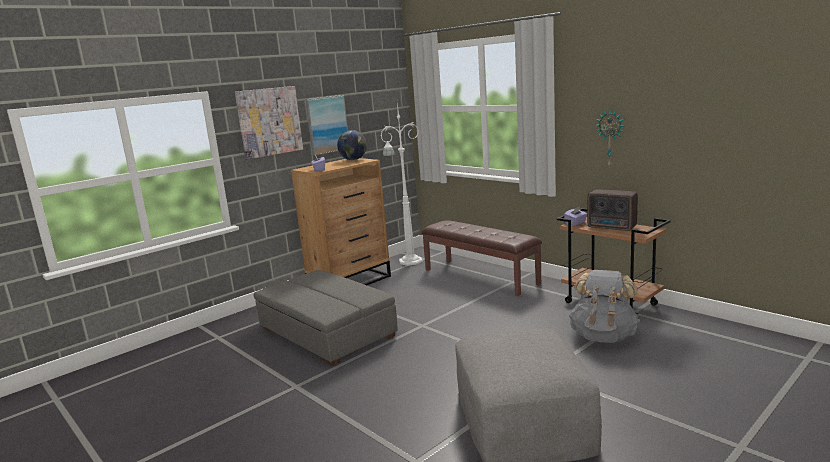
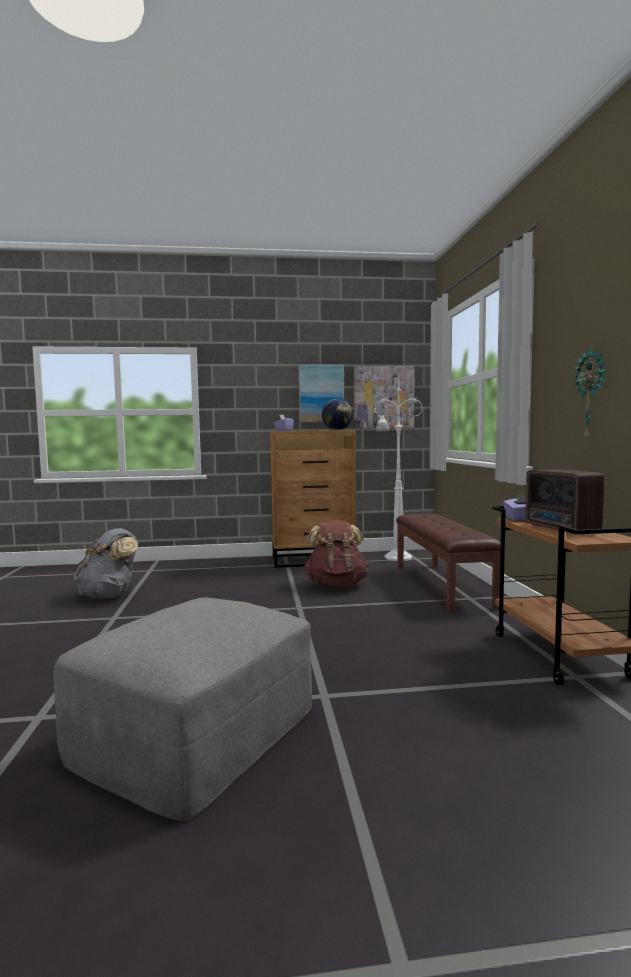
camera: 35 degrees right, 10 degrees down
(269, 121) = (255, 382): picture -> picture (383, 397)
(326, 332) = (218, 588): grey ottoman -> none
(411, 299) = (336, 585): none -> brown backpack
(603, 336) = (475, 687): grey backpack -> grey backpack (109, 595)

